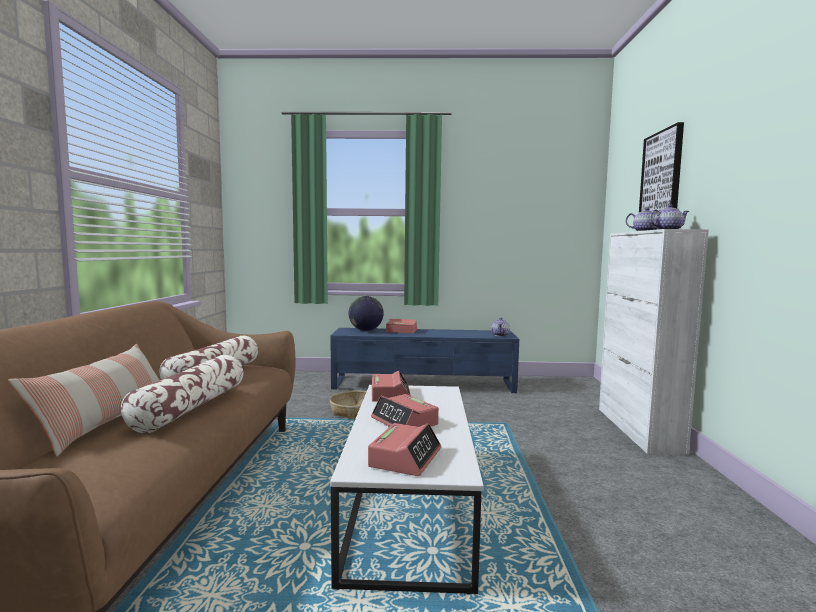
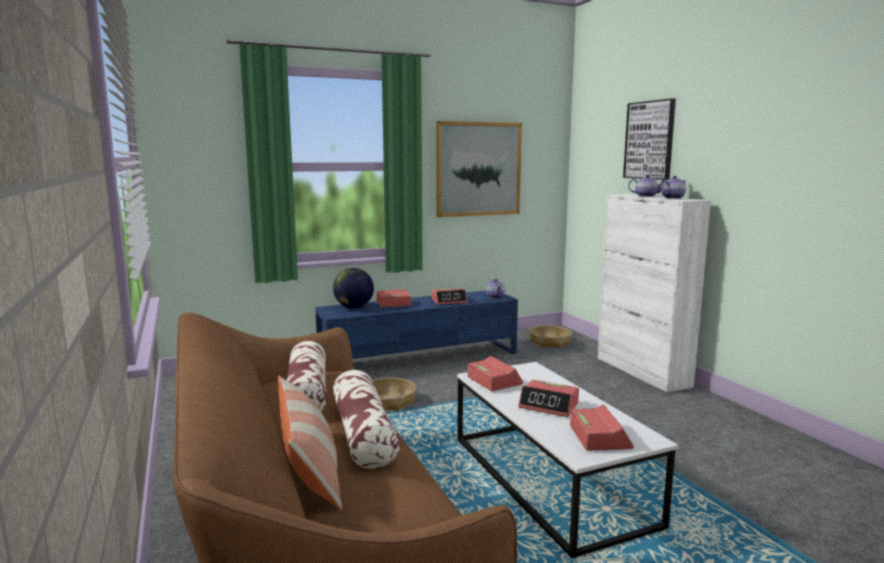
camera: 25 degrees left, 5 degrees up
(452, 334) = (449, 301): none -> alarm clock
(501, 216) = (478, 169): none -> picture
(563, 389) = (550, 342): none -> basket

